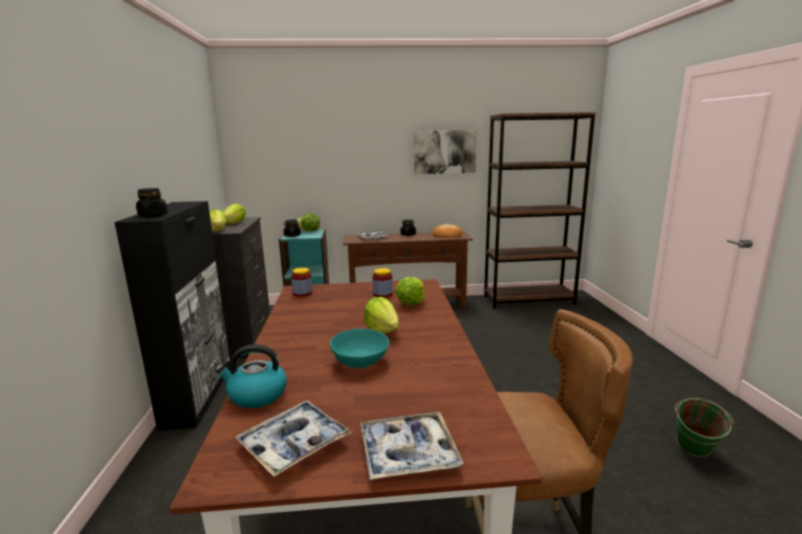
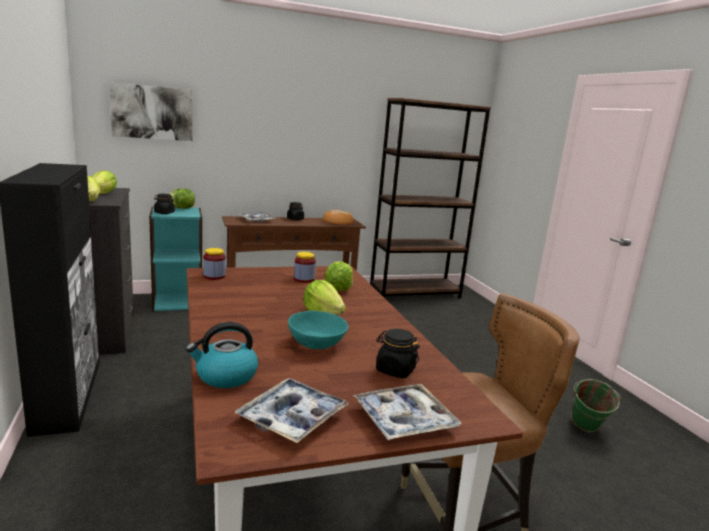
camera: 15 degrees left, 0 degrees up
(153, 215) = (40, 178): black jar -> black jar (395, 370)
(444, 152) = (338, 131): picture -> picture (152, 112)

